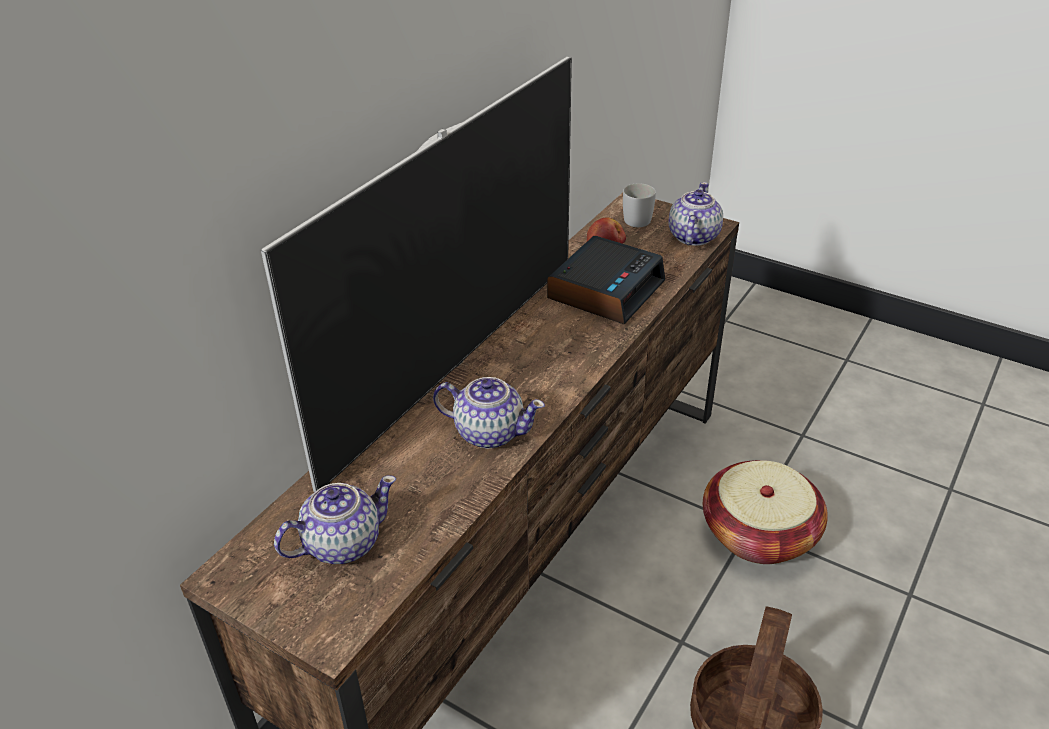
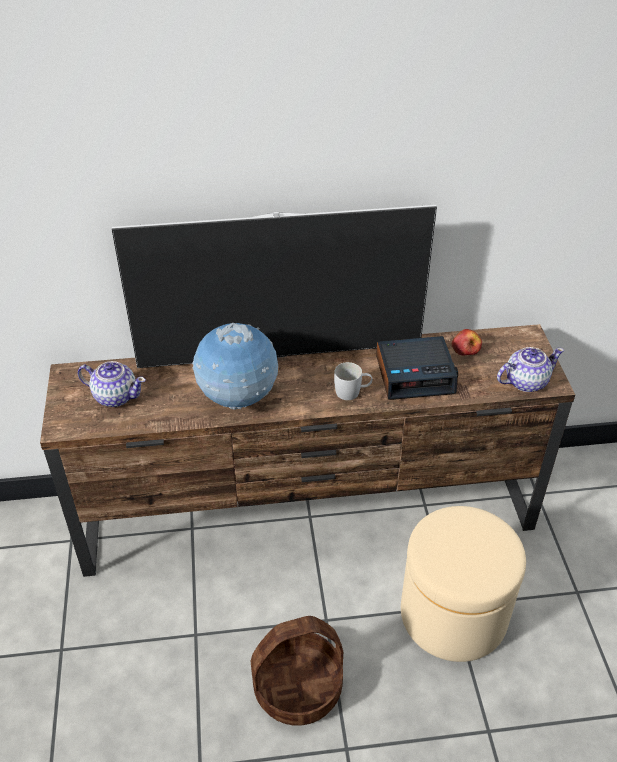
camera: 50 degrees right, 5 degrees up
(489, 432) = (238, 399): teapot -> globe
(640, 218) = (515, 348): white mug -> white mug (352, 392)
(759, 533) = (453, 614): basket -> beige ottoman

